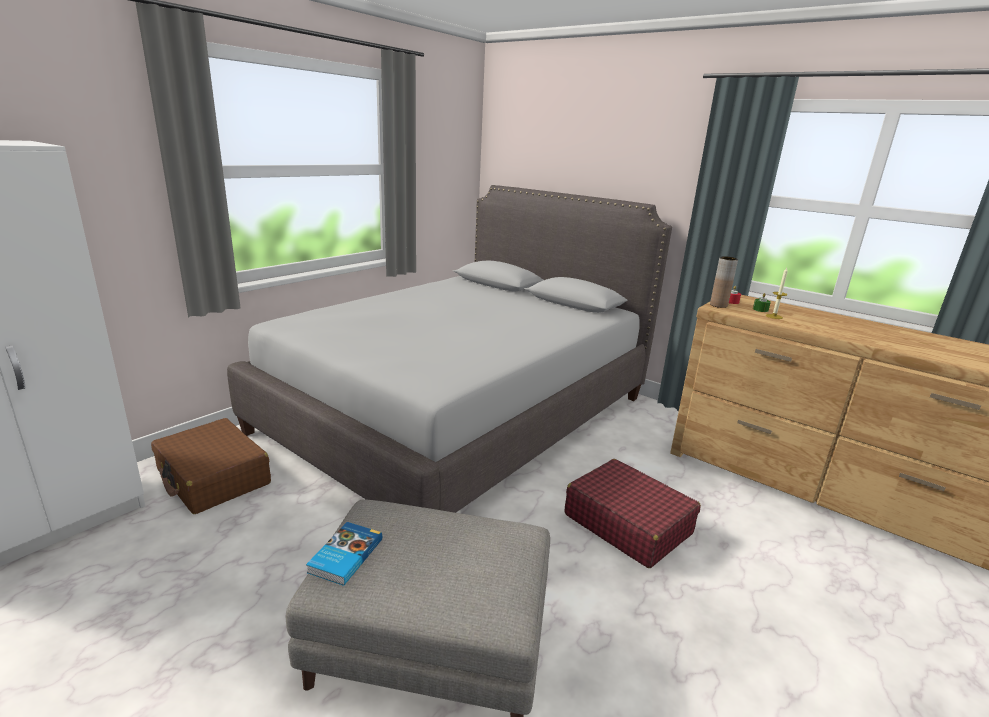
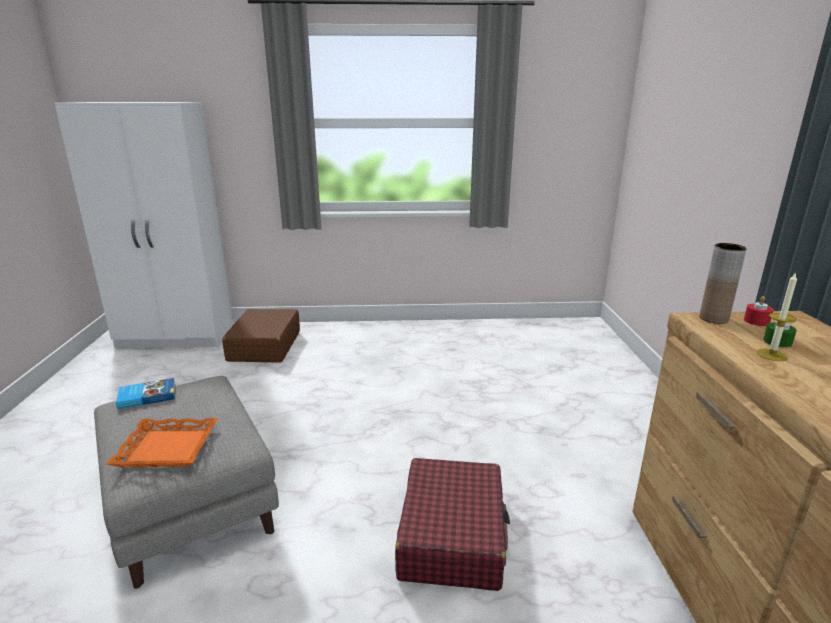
camera: 50 degrees right, 0 degrees up
(460, 414) = (472, 373): grey bed -> none
(479, 573) = (168, 448): none -> orange tray

